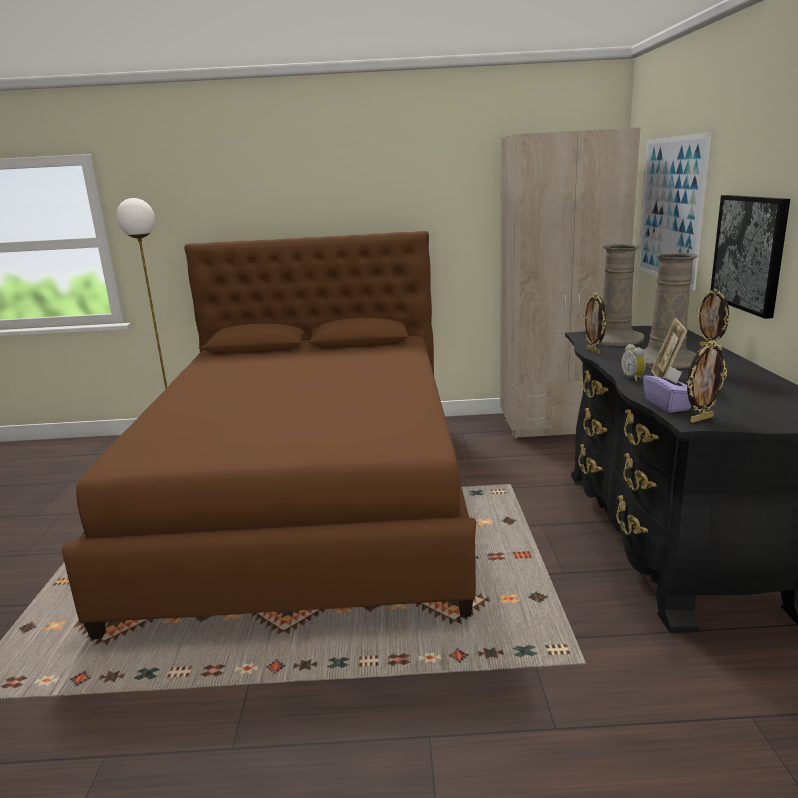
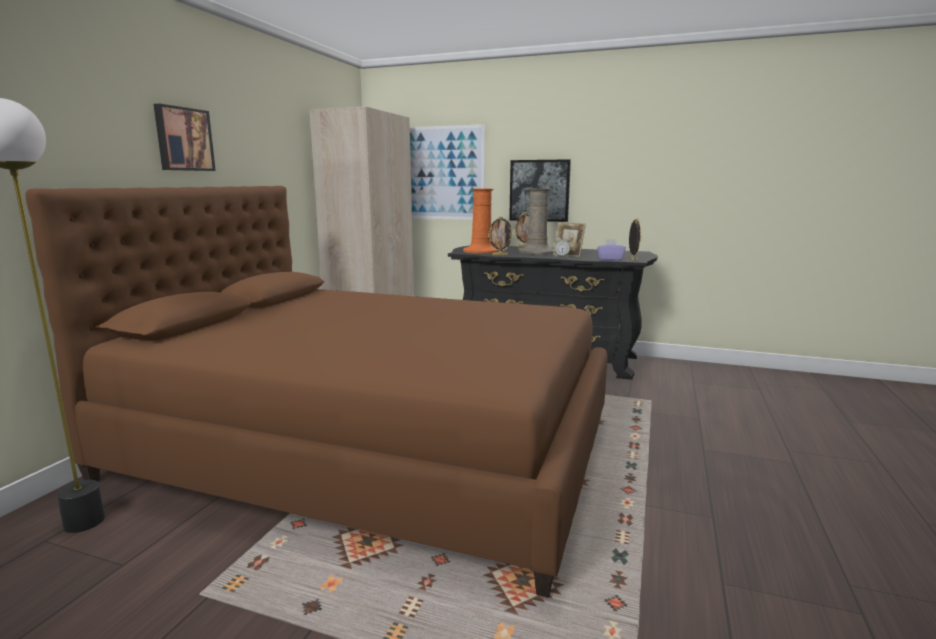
camera: 70 degrees left, 5 degrees down
(324, 195) = (183, 139): none -> picture
(614, 339) = (481, 251): beige vase -> orange vase

